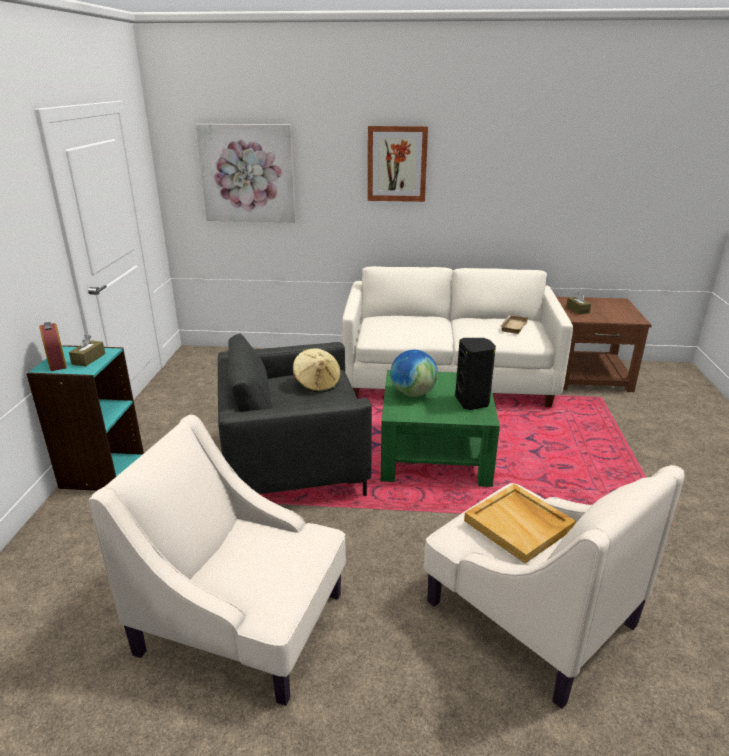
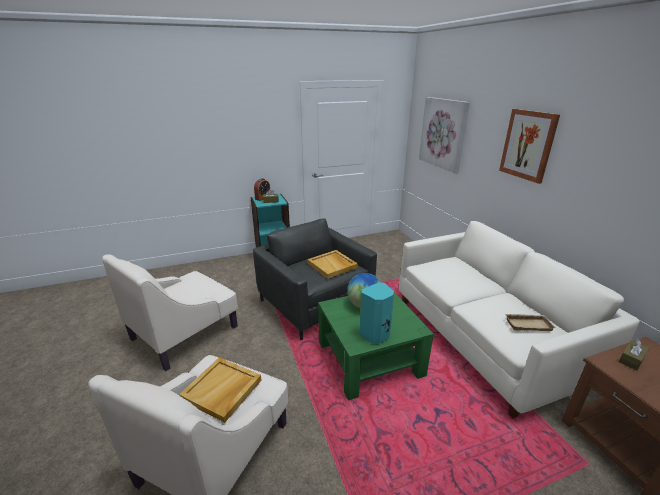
camera: 65 degrees right, 0 degrees up
(244, 623) = (186, 332): beige armchair -> beige armchair turned 135 degrees counterclockwise
(317, 384) = (332, 265): beige hat -> beige tray
(473, 402) = (375, 335): black speaker -> turquoise speaker

